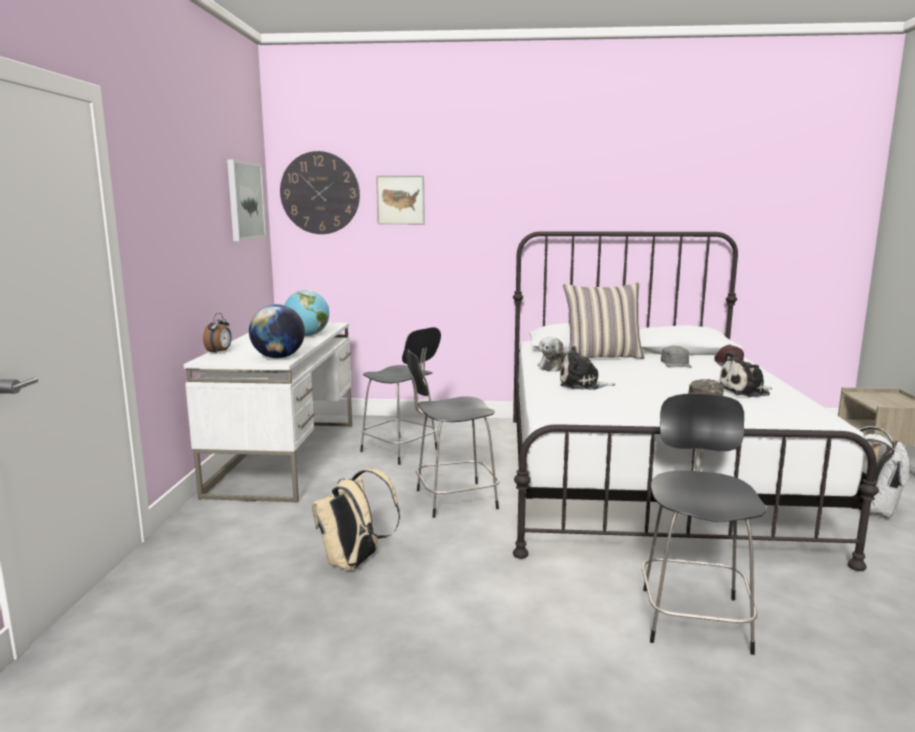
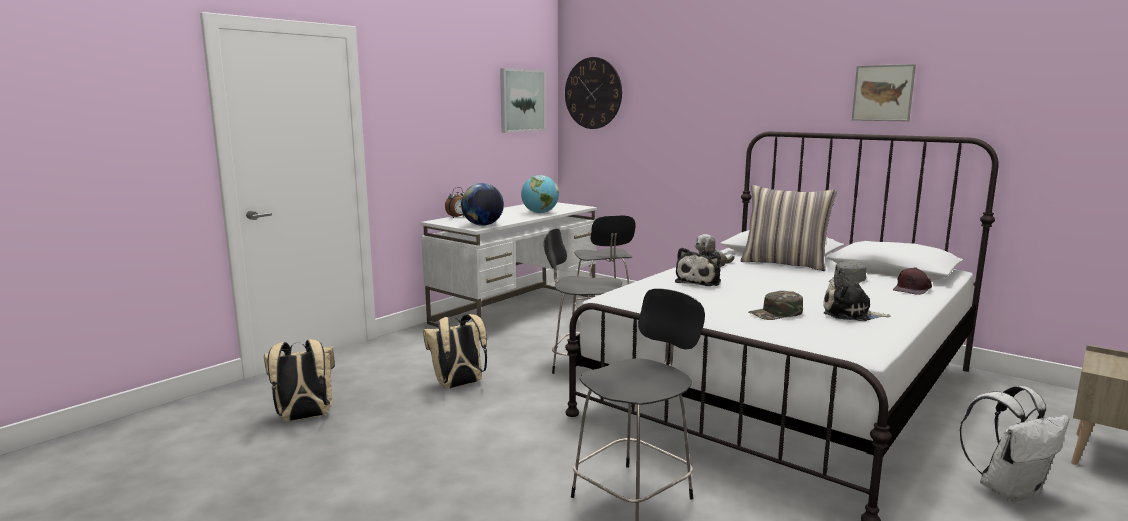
camera: 35 degrees right, 0 degrees up
(212, 679) = (304, 418): none -> beige backpack
(400, 200) = (653, 99): picture -> picture (883, 93)
(582, 384) = (699, 281): plush toy -> plush toy turned 105 degrees counterclockwise

